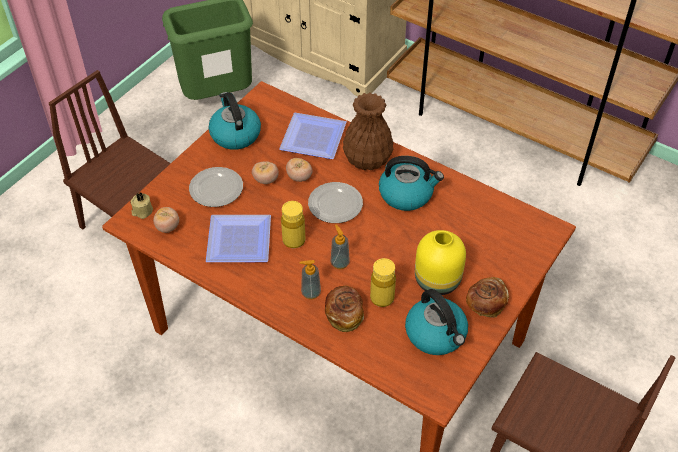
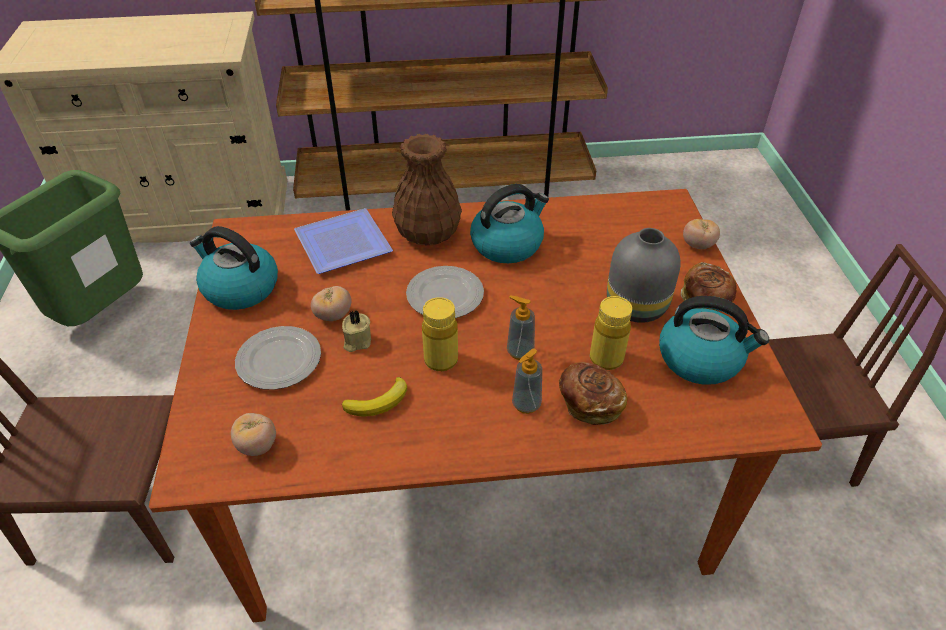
camera: 40 degrees left, 5 degrees down
(142, 211) = (197, 448): beige candle -> beige candle (356, 341)
(241, 242) = (379, 402): plate -> banana
(299, 177) = (371, 291): tomato -> tomato (698, 245)
(436, 280) = (634, 306): yellow vase -> grey vase

